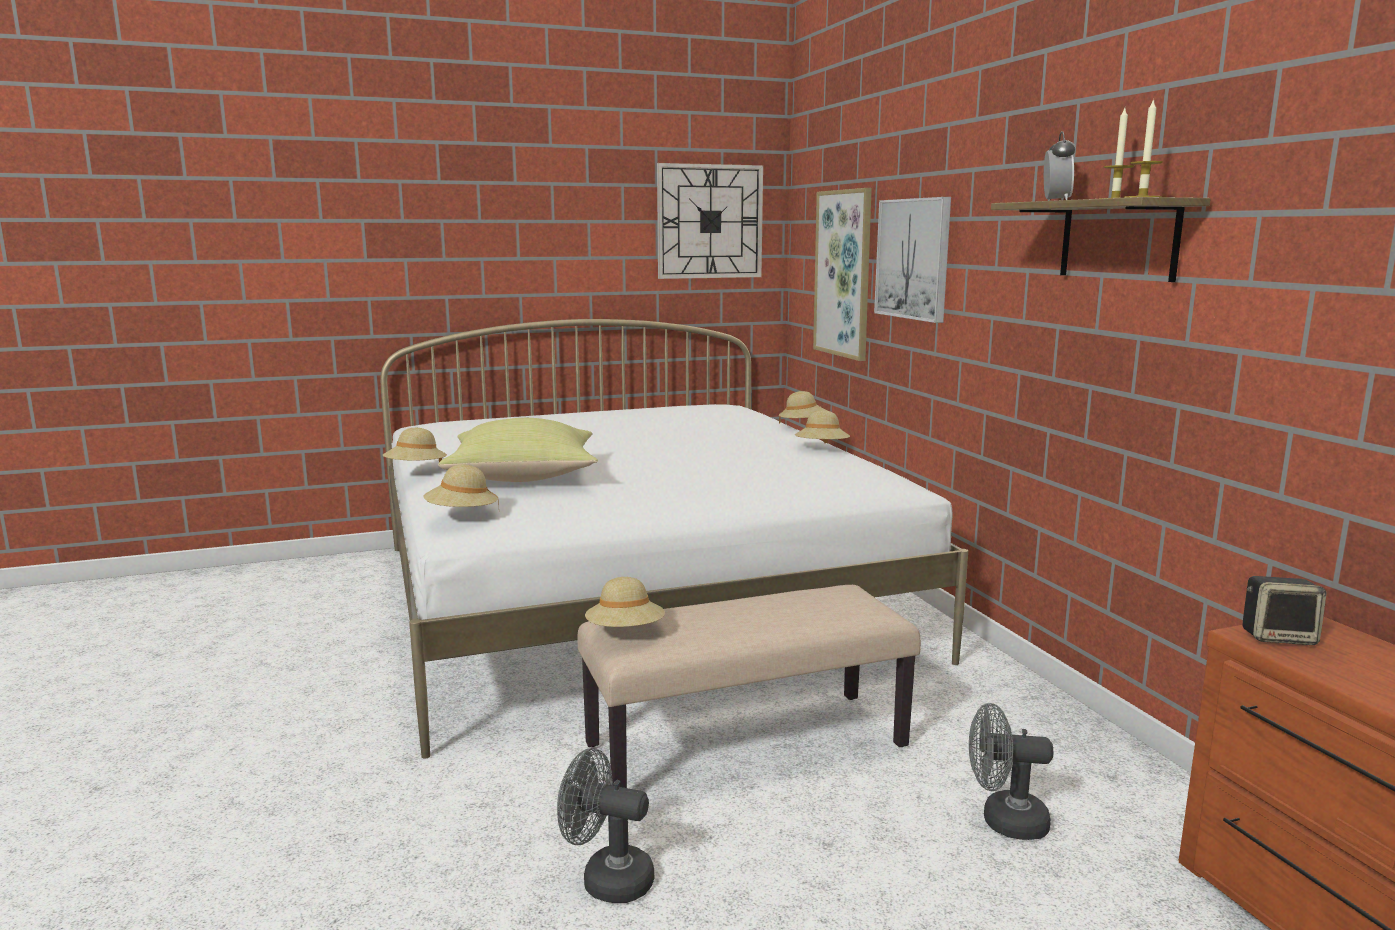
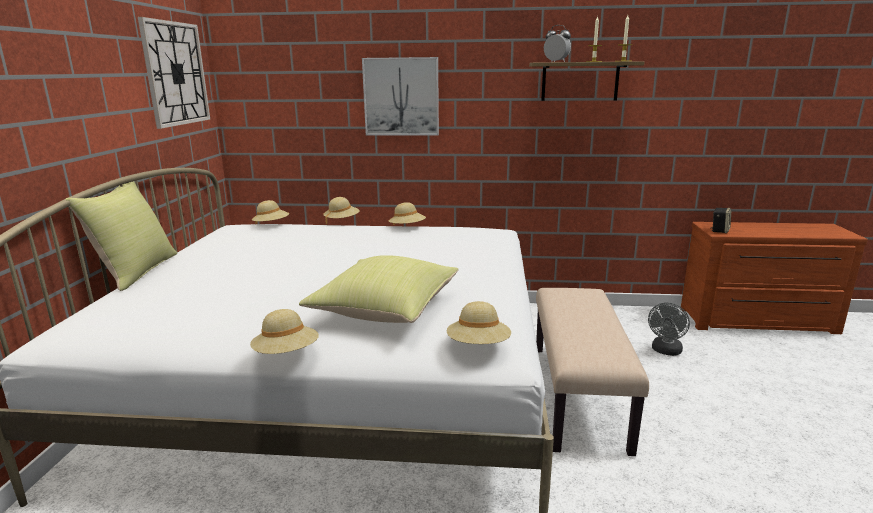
camera: 65 degrees left, 5 degrees up
(560, 410) = (136, 271): none -> yellow pillow
(607, 879) = (711, 476): grey fan -> none
(625, 632) = (599, 357): beige hat -> beige hat (271, 225)
(843, 274) = (312, 111): picture -> none

